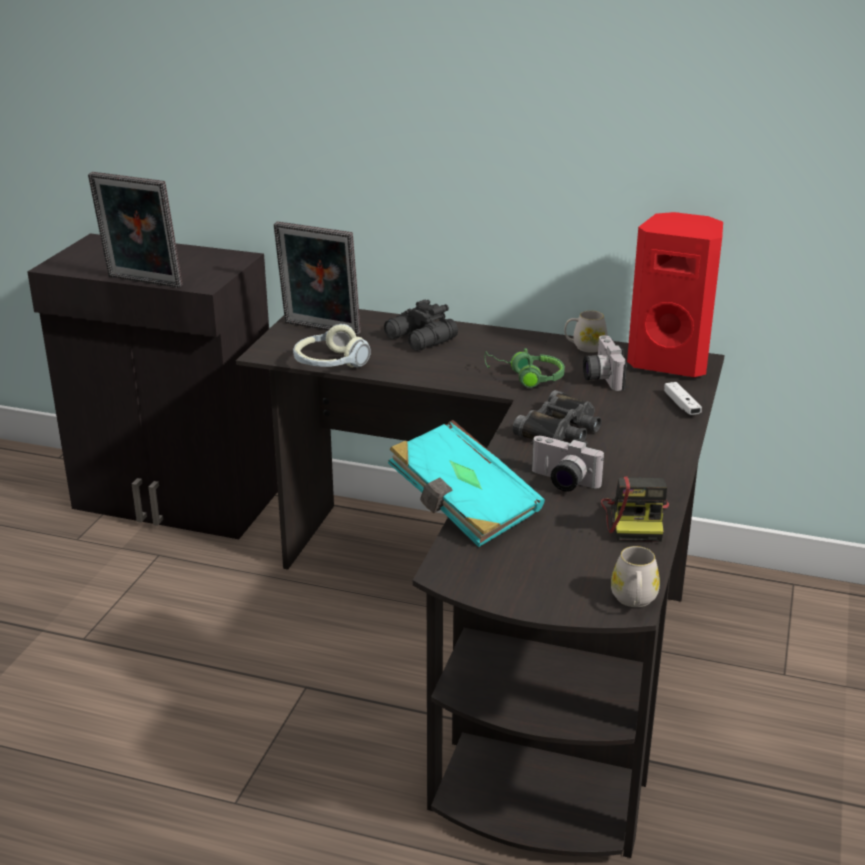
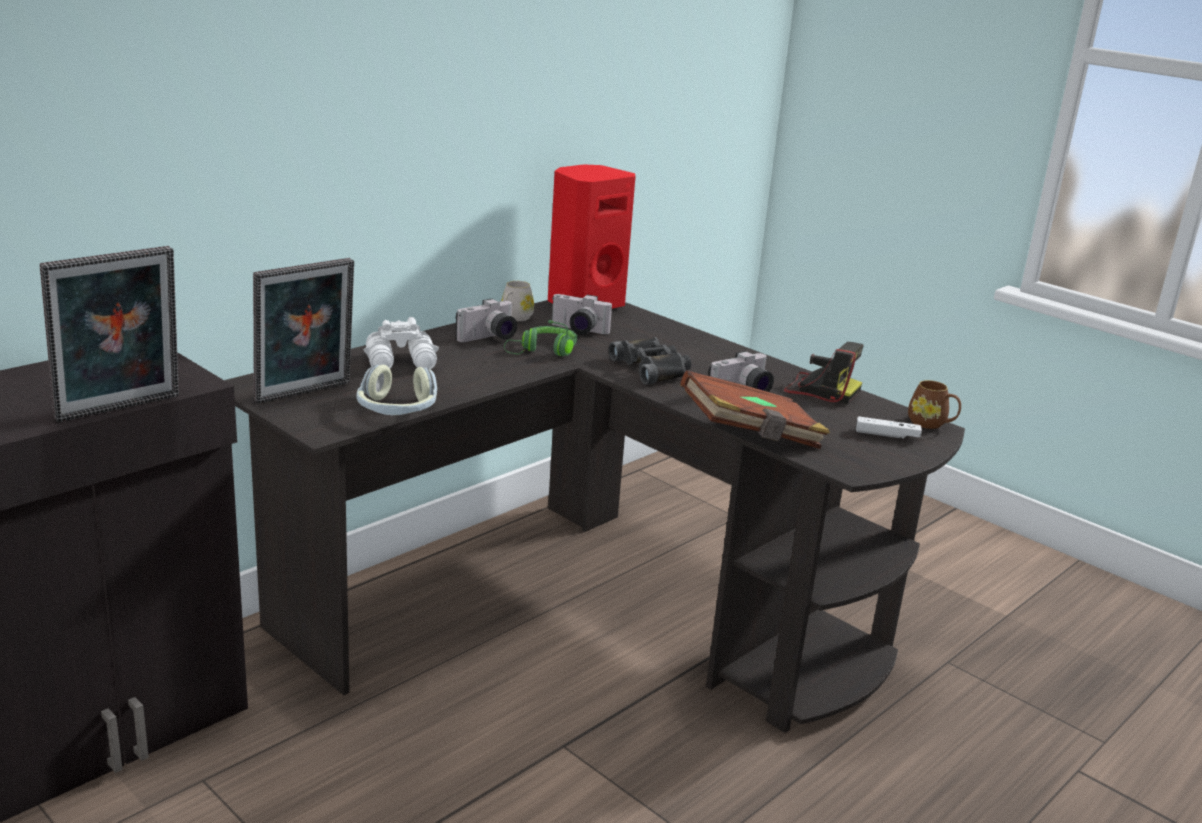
camera: 65 degrees left, 5 degrees down
(420, 339) = (402, 363): black binoculars -> white binoculars
(463, 507) = (751, 436): turquoise book -> brown book
(521, 351) = (489, 338): none -> camera
(634, 600) = (931, 424): white mug -> brown mug
(681, 405) = (658, 324): white game controller -> white game controller (887, 435)

